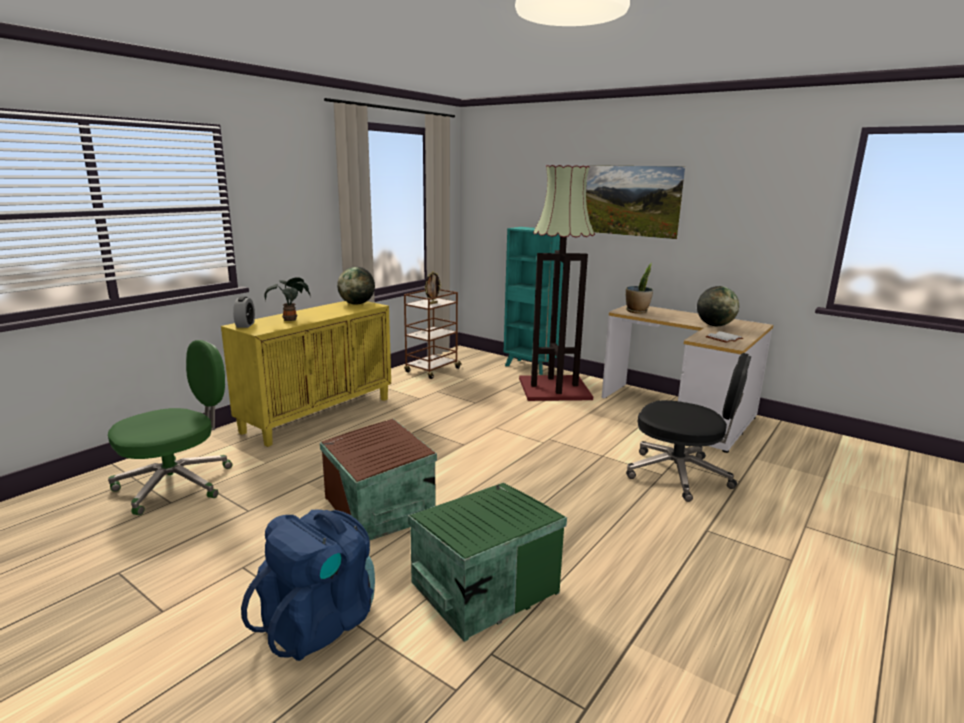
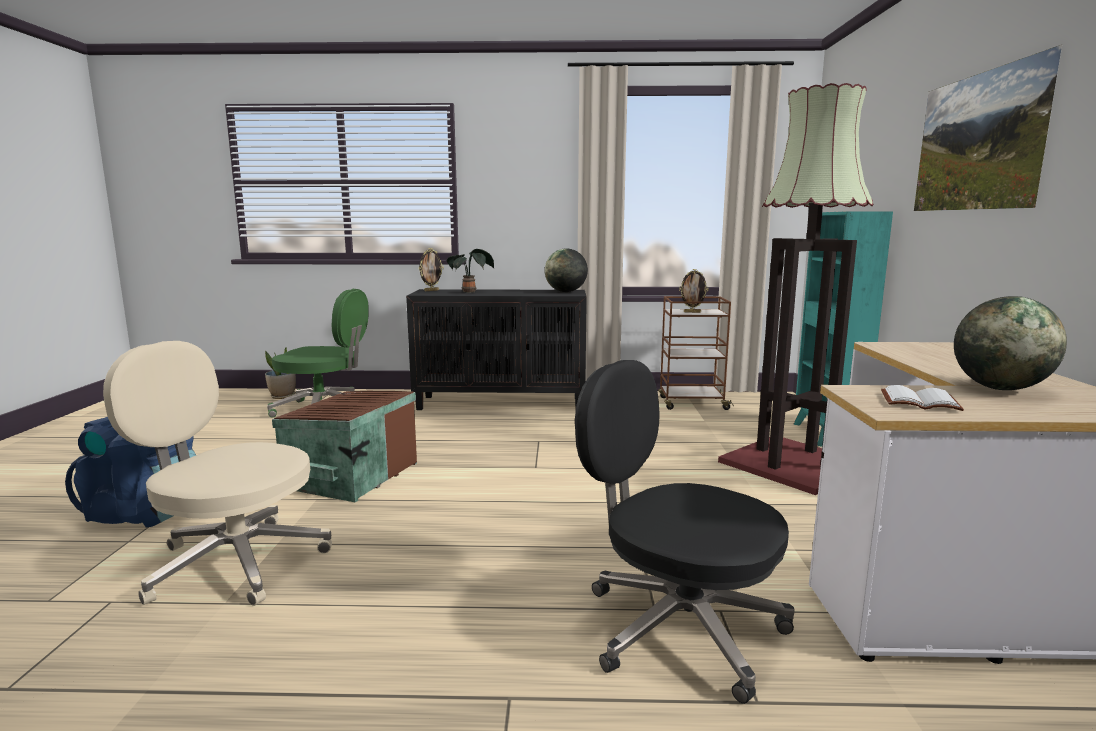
camera: 55 degrees right, 5 degrees down
(245, 325) = (431, 290): alarm clock -> picture frame
(318, 414) = (502, 403): yellow cabinet -> black cabinet
(482, 587) = (234, 562): green storage box -> beige office chair
(637, 311) = (912, 349): potted plant -> potted plant (283, 396)
(680, 475) = (678, 627): black office chair -> black office chair turned 135 degrees clockwise

